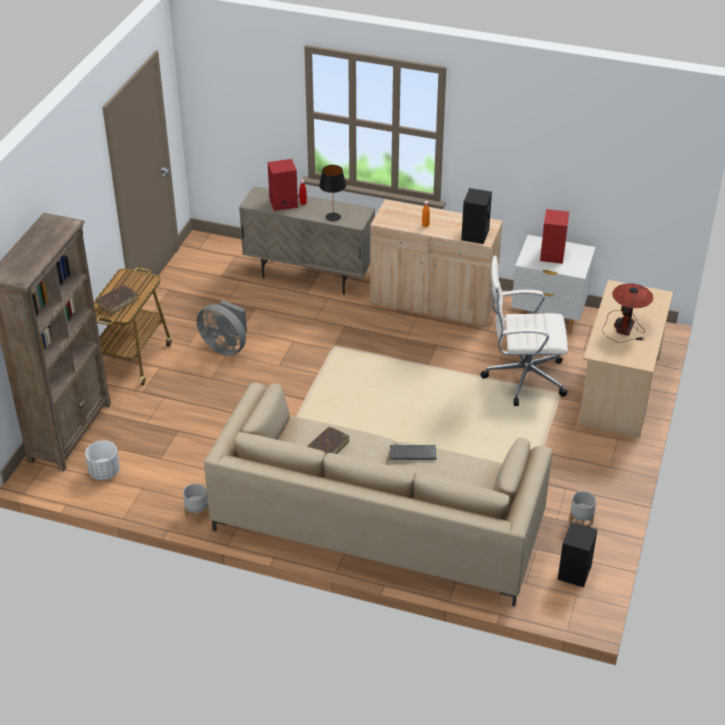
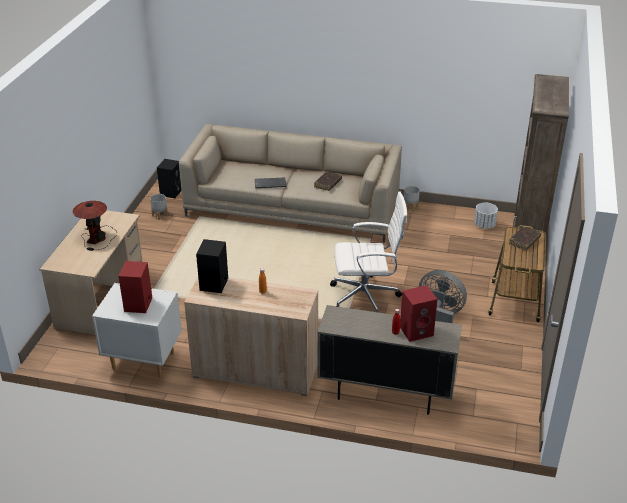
camera: 175 degrees right, 5 degrees down
(333, 217) = (359, 317): black table lamp -> none
(522, 377) = (180, 304): white office chair -> white office chair (366, 297)

